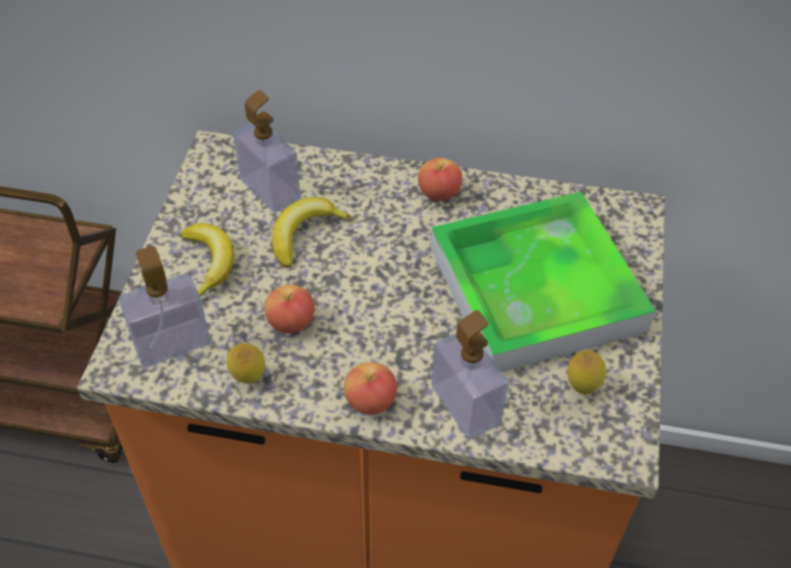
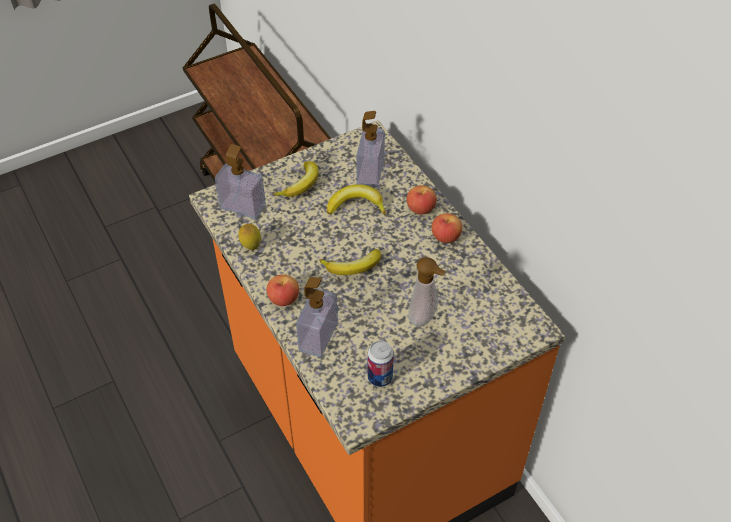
camera: 50 degrees right, 0 degrees up
(291, 322) = (298, 238): apple -> apple (420, 208)
(394, 301) = (353, 267): none -> banana
(536, 288) = (425, 318): tray -> soap dispenser
(582, 386) = (380, 377): lemon -> can

